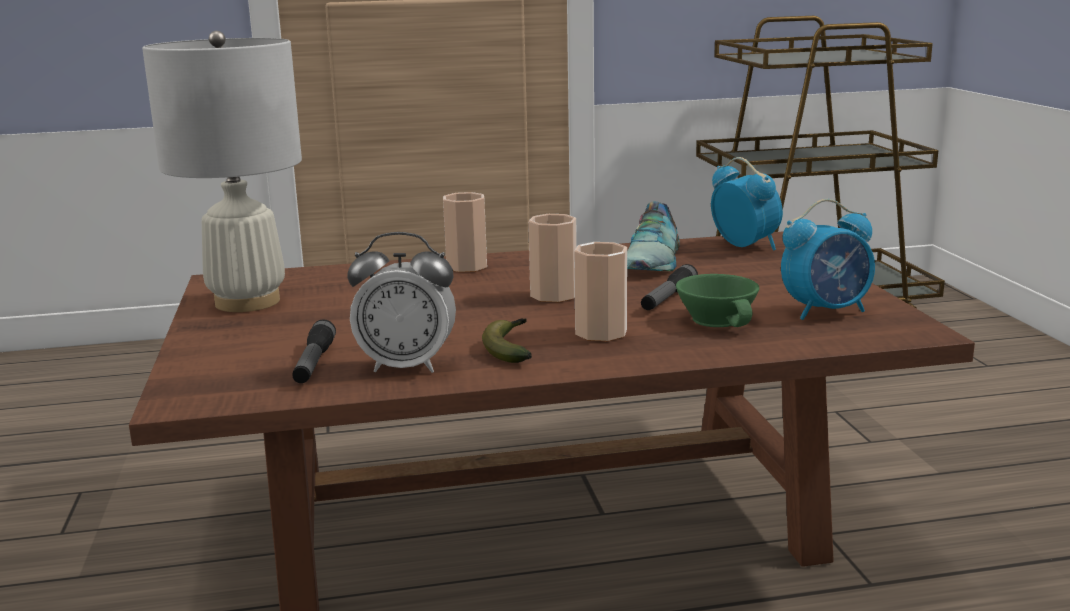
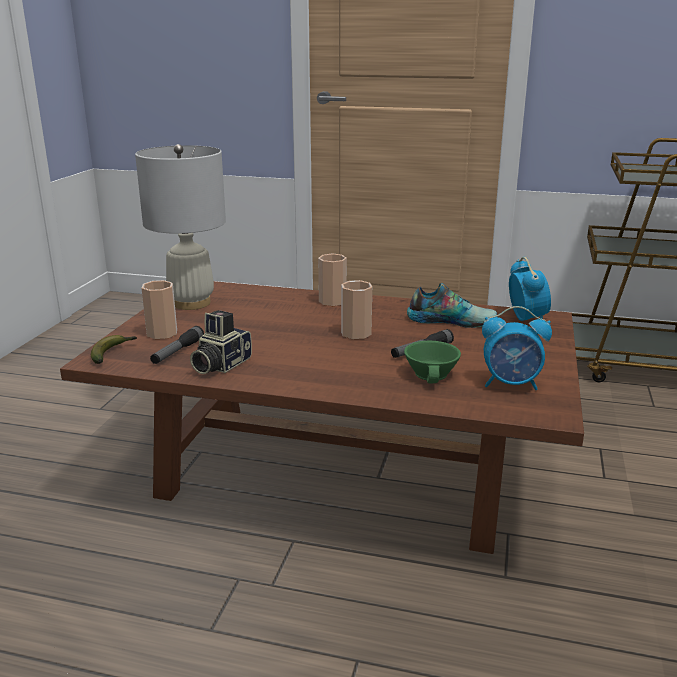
camera: 25 degrees right, 5 degrees up
(407, 366) = (220, 365): alarm clock -> camera
(511, 348) = (286, 366): banana -> banana (113, 353)
(601, 332) = (349, 367): cup -> cup (162, 333)
(655, 261) = (451, 320): shoe -> shoe turned 120 degrees counterclockwise

